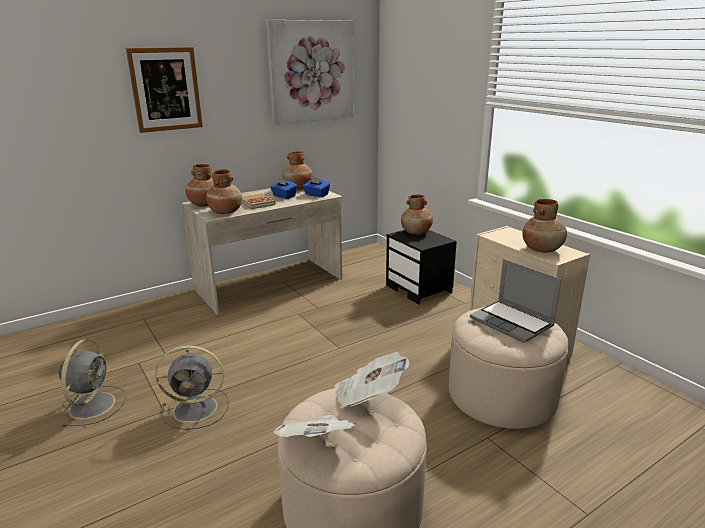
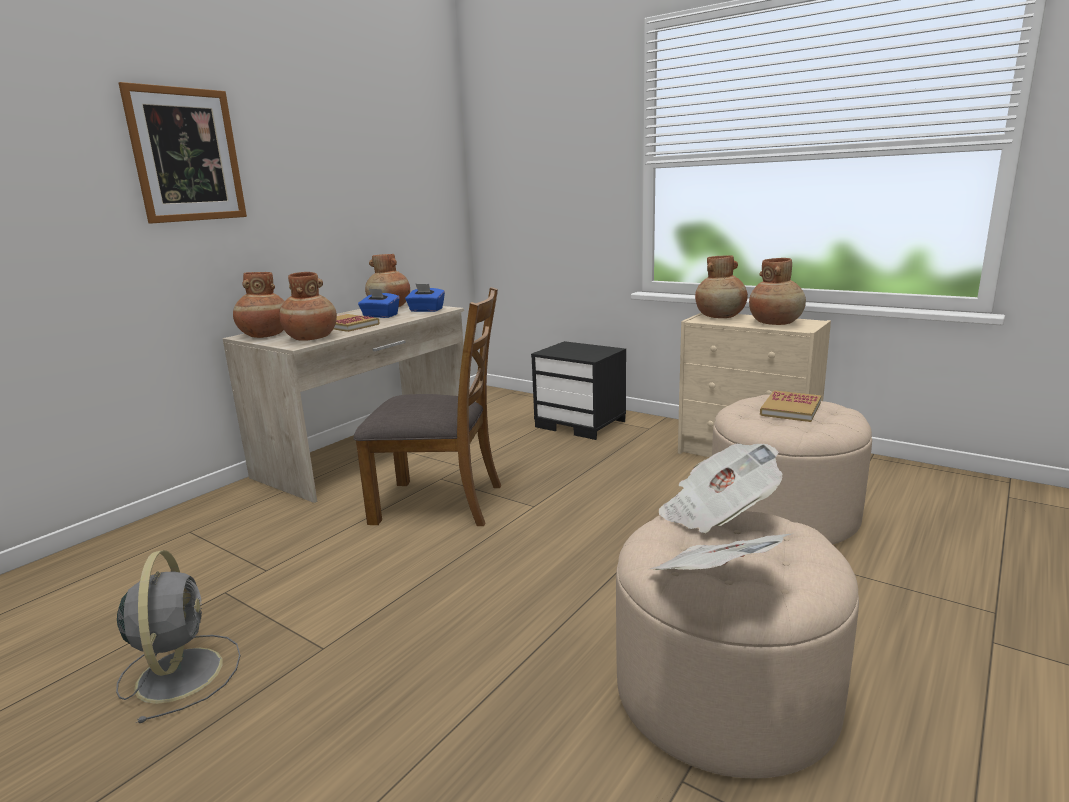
camera: 20 degrees left, 5 degrees down
(197, 408) = (380, 630): grey fan -> none
(285, 332) = (440, 503): none -> brown chair
(312, 71) = (387, 143): picture -> none
(416, 232) = (568, 347): brown vase -> brown vase (720, 317)
(512, 322) = (790, 409): laptop -> book

